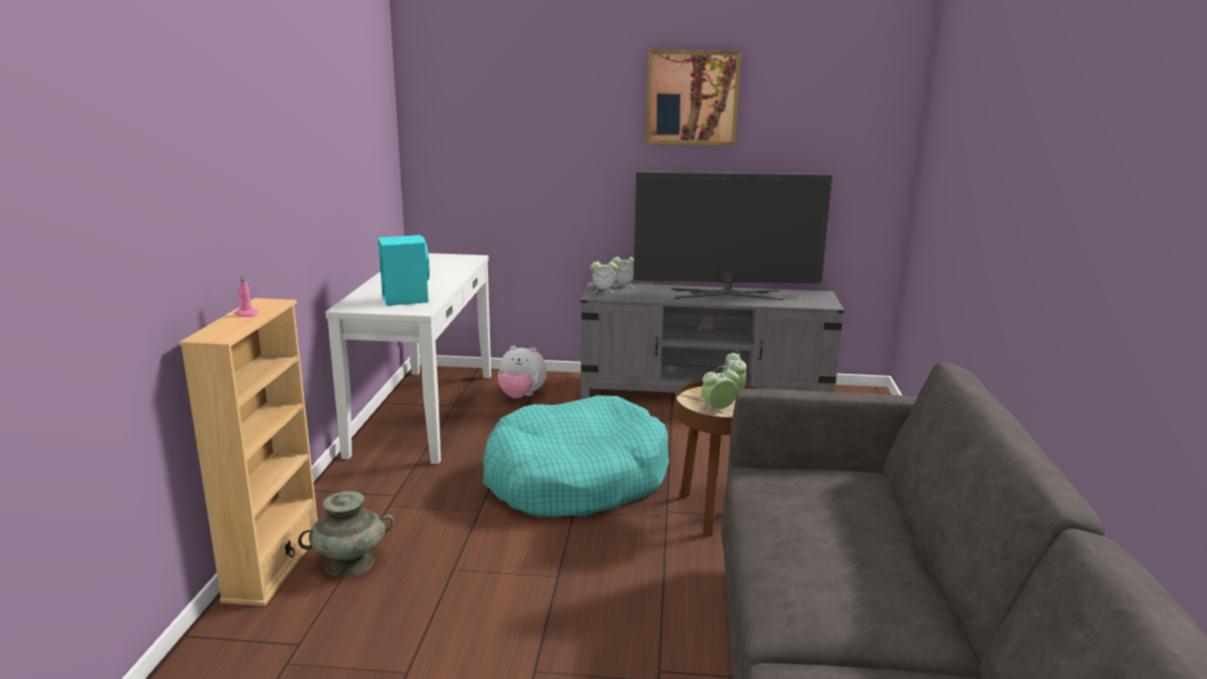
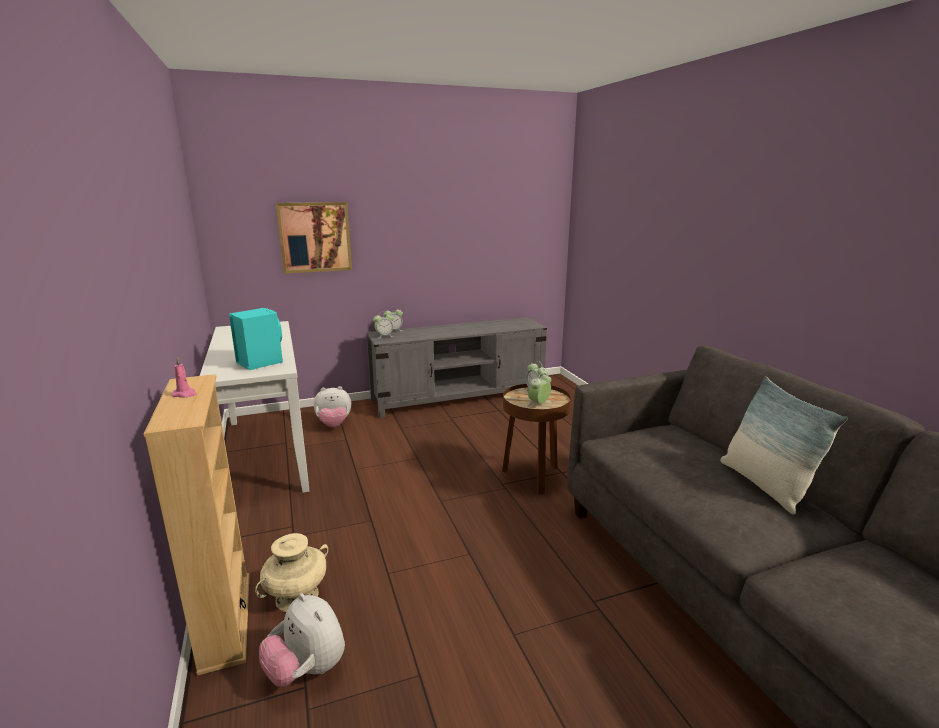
camera: 25 degrees left, 0 degrees up
(310, 631) = (307, 670): none -> plush toy
(350, 563) = (297, 596): turquoise vase -> beige vase
(575, 479) = (423, 477): turquoise dog bed -> none
(692, 97) = (429, 192): picture -> picture (315, 237)
(727, 294) = (468, 327): television -> none
(901, 572) = (764, 485): none -> pillow

